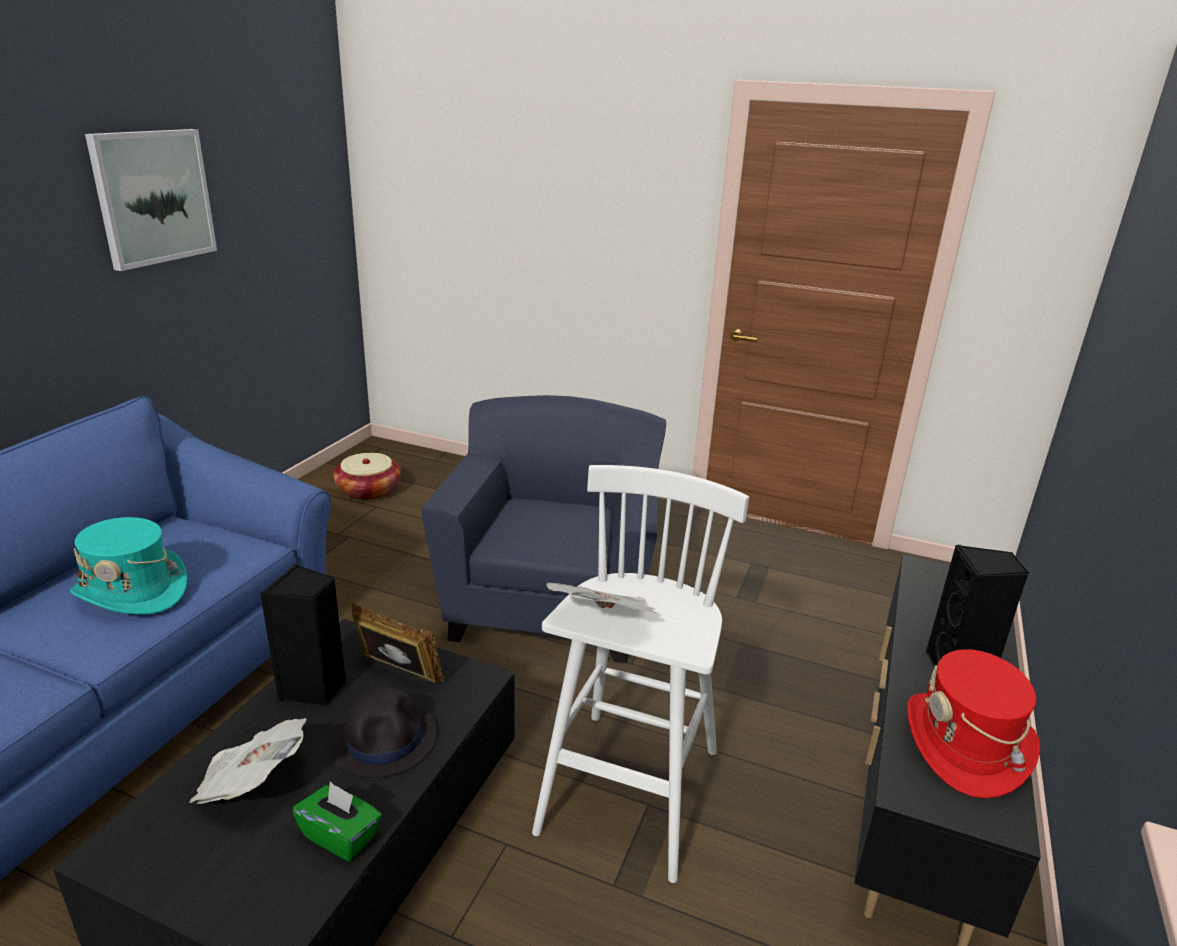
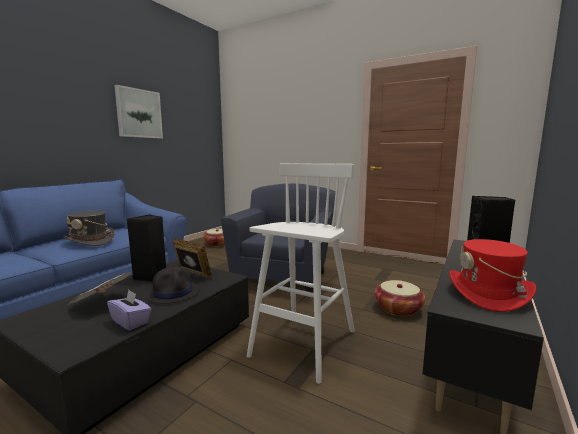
camera: 10 degrees right, 15 degrees down
(133, 591) = (90, 241): turquoise hat -> grey hat
(341, 836) = (131, 322): green tissue box -> purple tissue box
(604, 622) = (281, 228): newspaper -> none
(789, 684) = (398, 309): none -> basket

